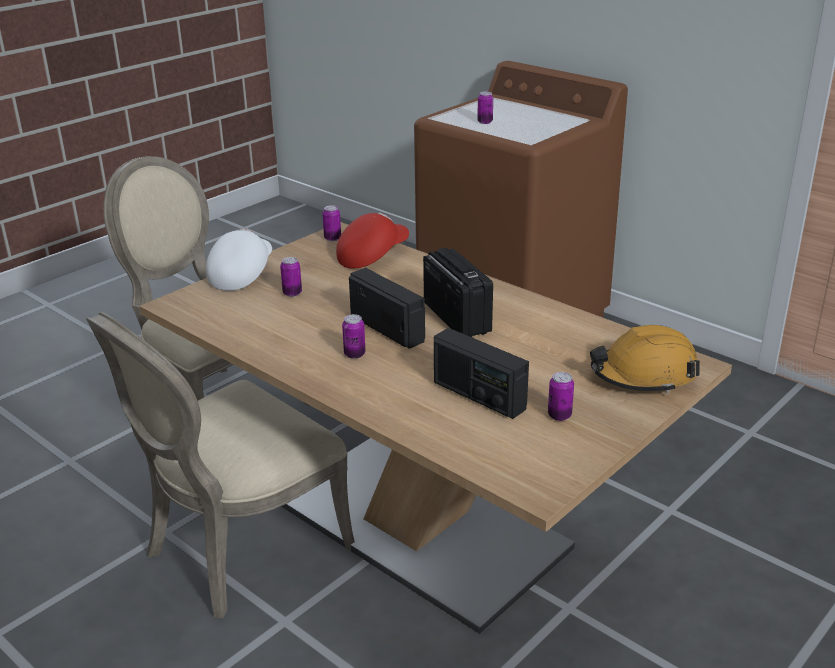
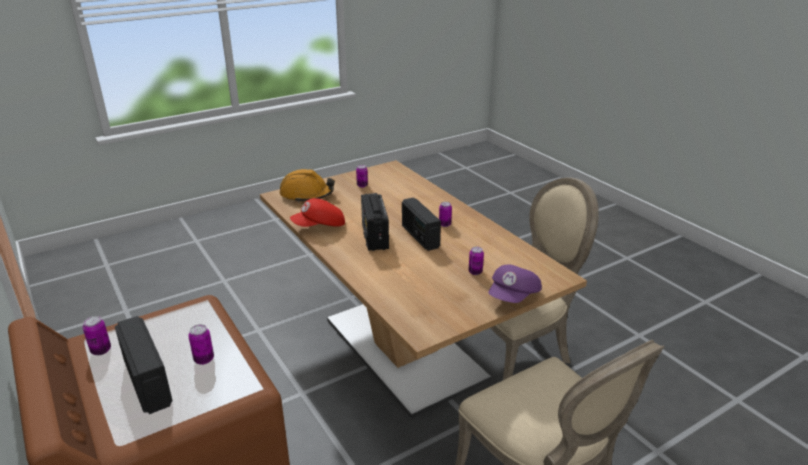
camera: 165 degrees left, 0 degrees up
(241, 274) = (514, 297): white cap -> purple cap
(332, 238) = (431, 326): can -> can (101, 350)
(372, 255) = (405, 299): red cap -> red cap (319, 226)
(478, 396) = (392, 197): radio -> radio (148, 382)

